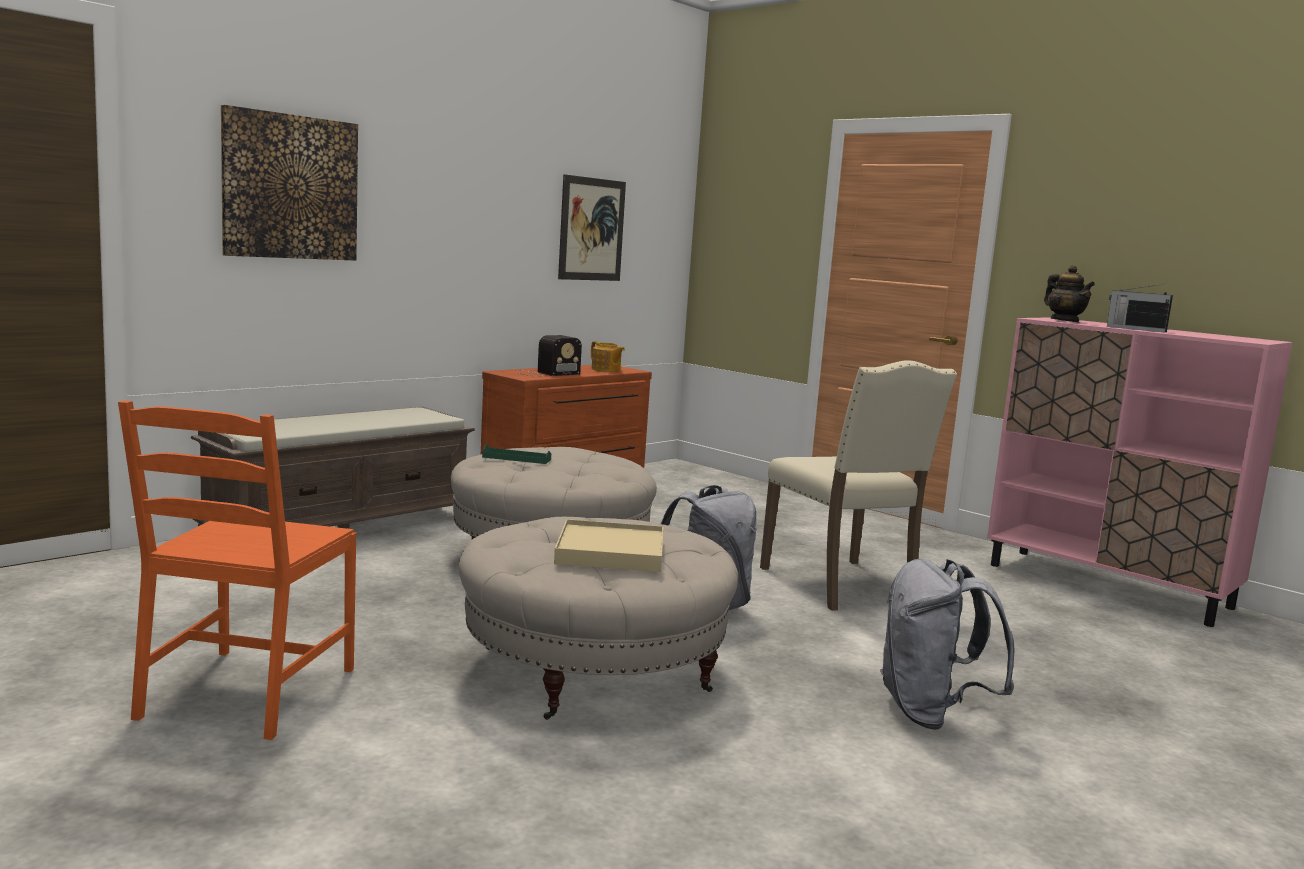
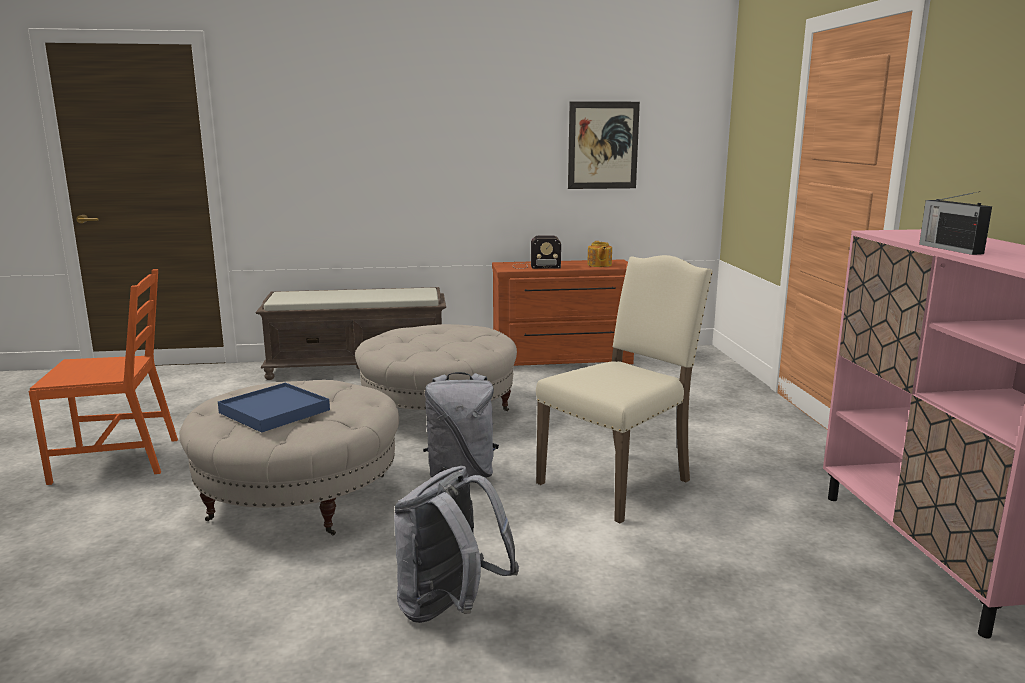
camera: 40 degrees right, 5 degrees up
(247, 693) = (118, 459): orange chair -> orange chair turned 150 degrees counterclockwise
(290, 187) = (327, 133): picture -> none
(516, 458) = (414, 332): green tray -> none
(610, 552) = (274, 411): beige tray -> blue tray
(842, 586) = (619, 482): beige chair -> beige chair turned 150 degrees counterclockwise
(1065, 321) = (902, 235): teapot -> none

